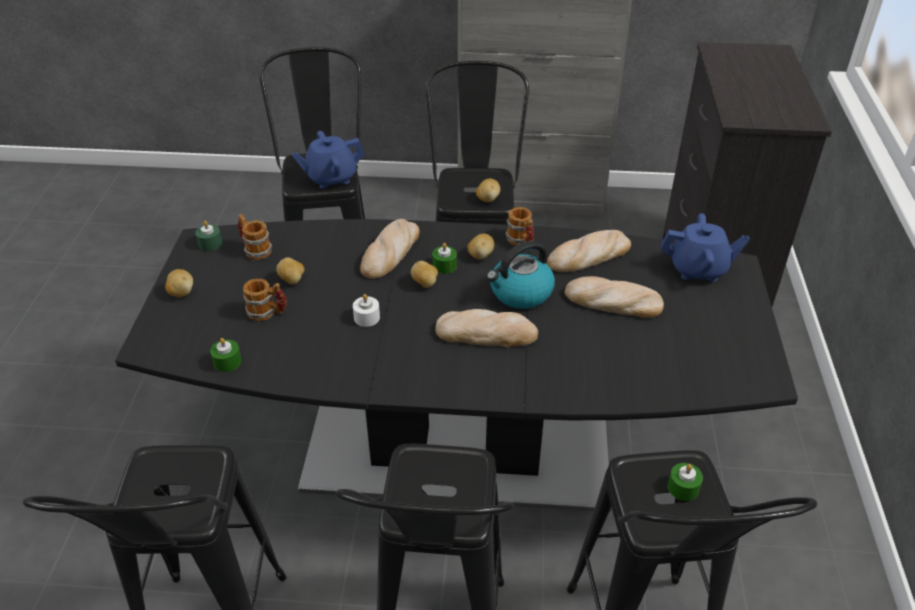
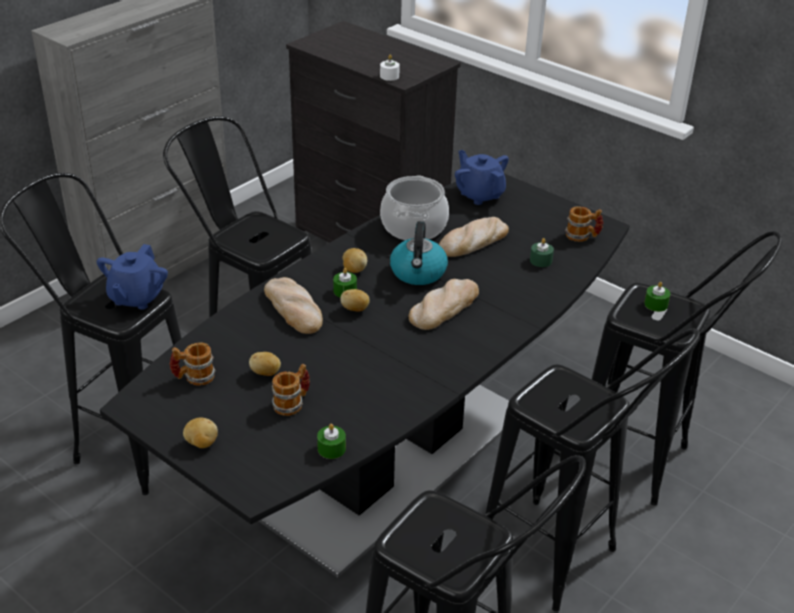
camera: 55 degrees left, 5 degrees down
(210, 243) = (148, 400): green candle -> green candle (541, 260)
(367, 317) = (361, 354): white candle -> white candle (389, 76)
(488, 199) = (281, 237): potato -> none
(521, 241) = (361, 245): mug -> mug (582, 236)
(588, 256) = (413, 226): bread -> cooking pot
(698, 269) = (479, 194): blue teapot -> blue teapot turned 75 degrees counterclockwise

